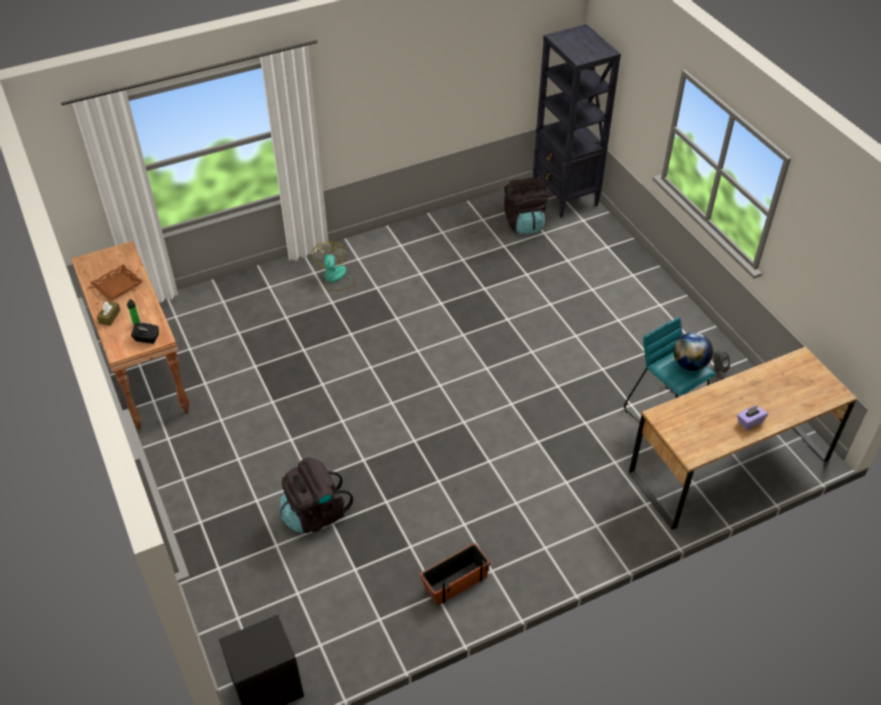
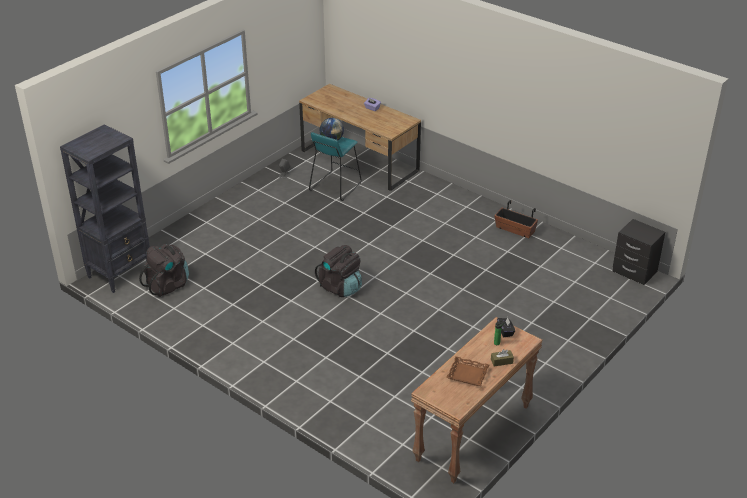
camera: 115 degrees left, 10 degrees down
(315, 514) = (519, 294): black backpack -> black backpack (340, 287)
(335, 278) = (296, 366): fan -> none

